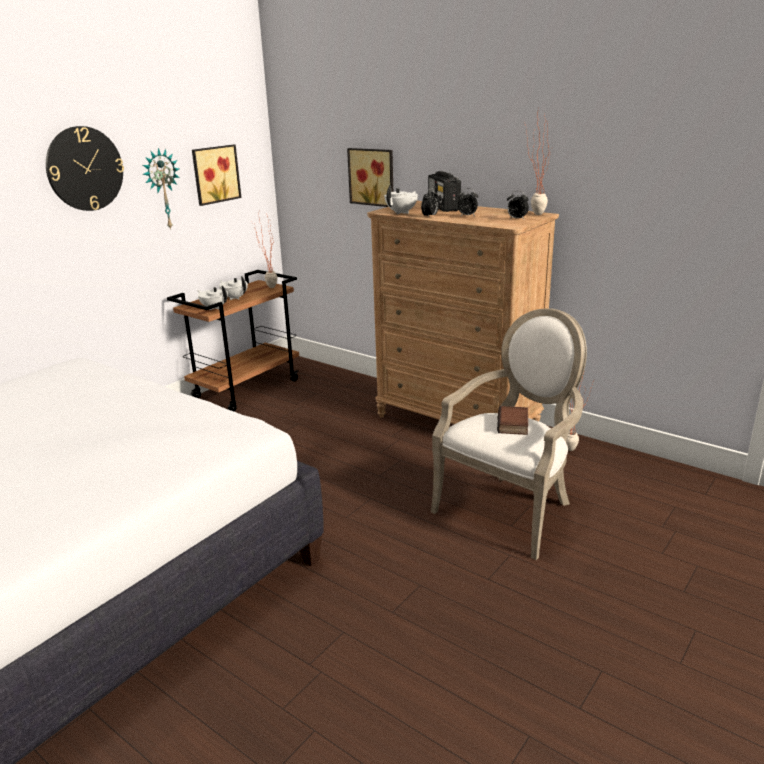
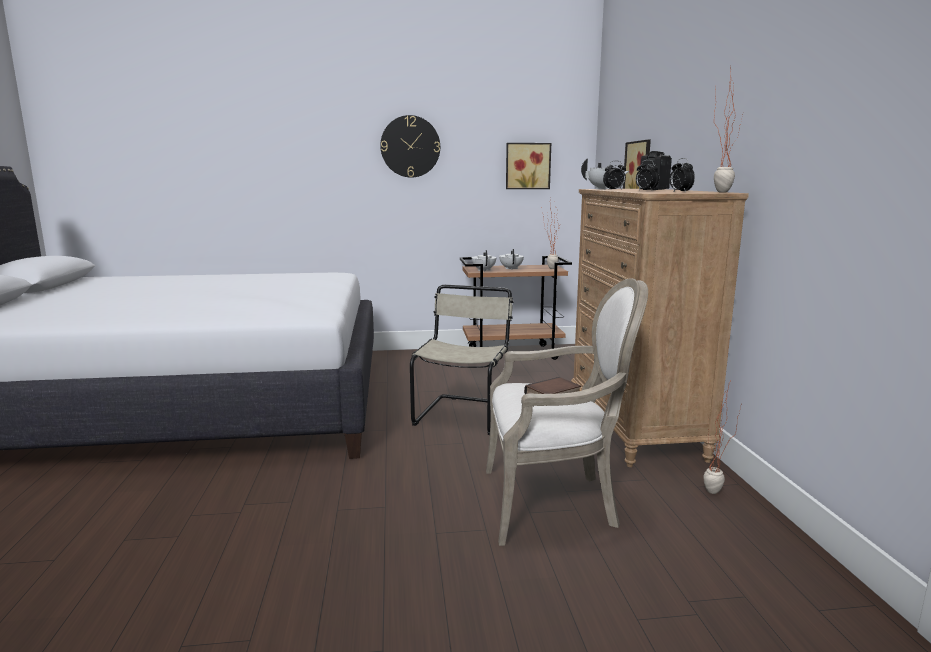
camera: 45 degrees right, 10 degrees down
(162, 189) = (473, 171): wall clock -> none
(322, 471) = (464, 414): none -> beige chair

